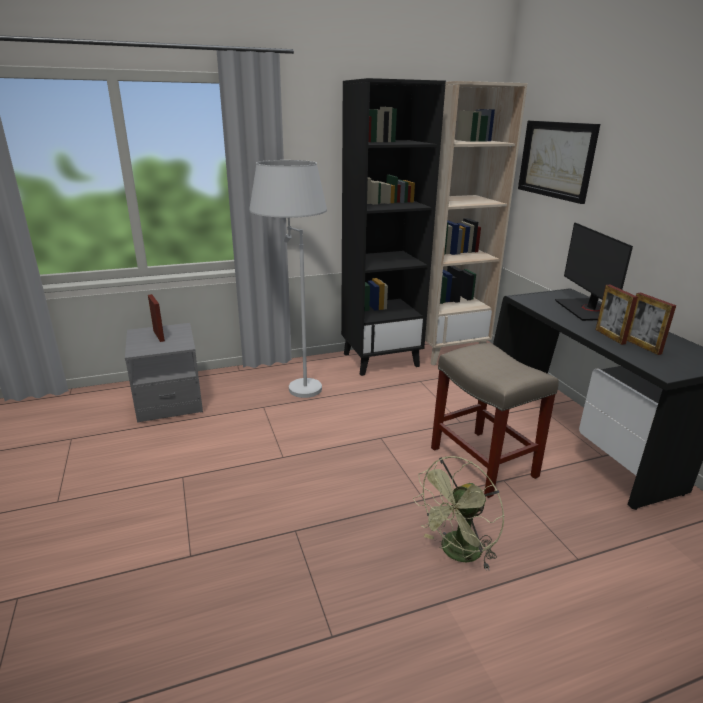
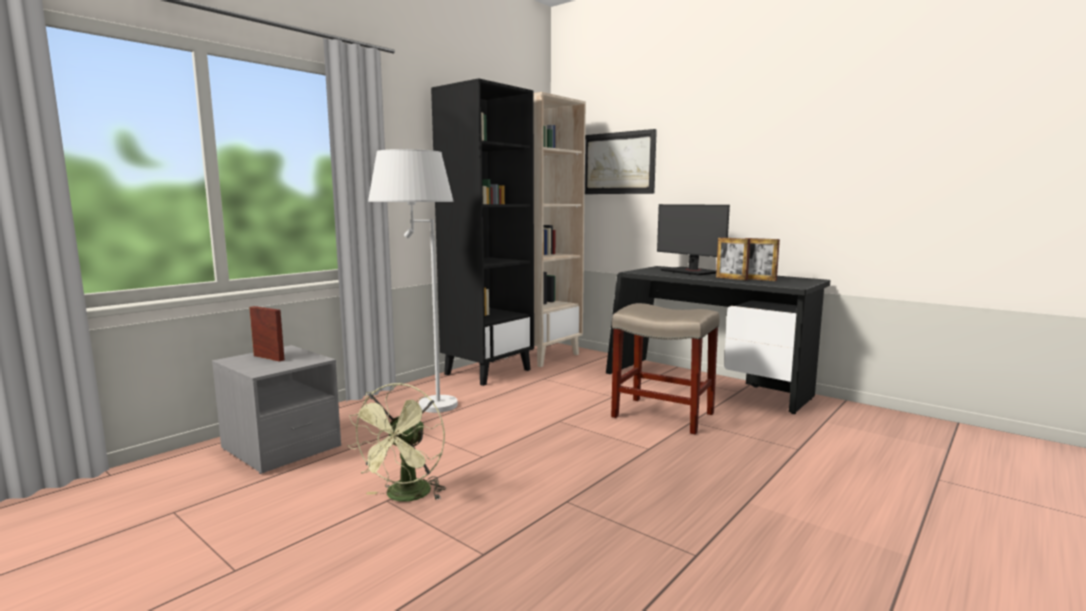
camera: 30 degrees left, 15 degrees down
(457, 553) = (718, 472): green fan -> green fan (405, 497)

